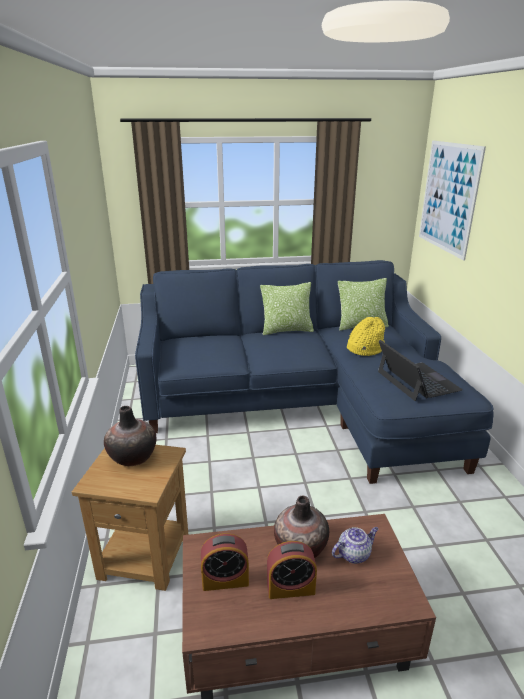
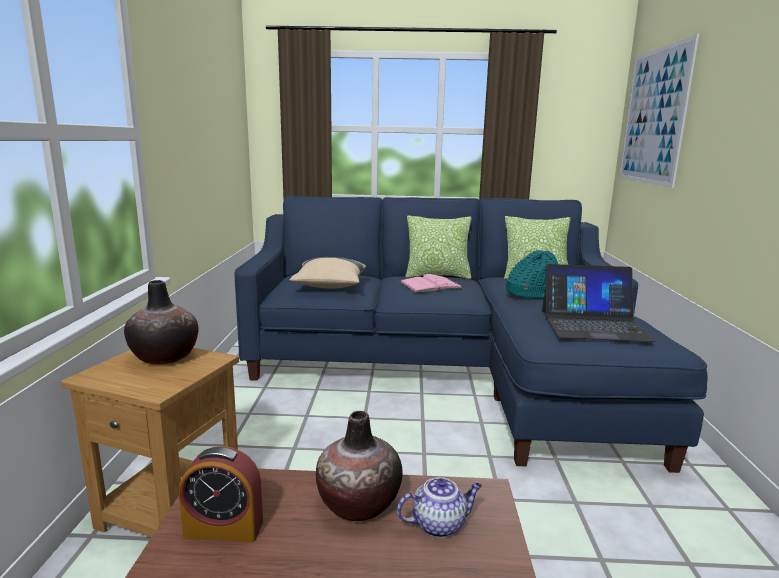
camera: 10 degrees right, 10 degrees down
(208, 354) = (329, 286): none -> beige pillow
(286, 344) = (430, 285): none -> pink book
(290, 588) = (317, 555): alarm clock -> none
(365, 348) = (531, 293): yellow hat -> turquoise hat
(417, 381) = (593, 325): laptop -> laptop turned 105 degrees clockwise

